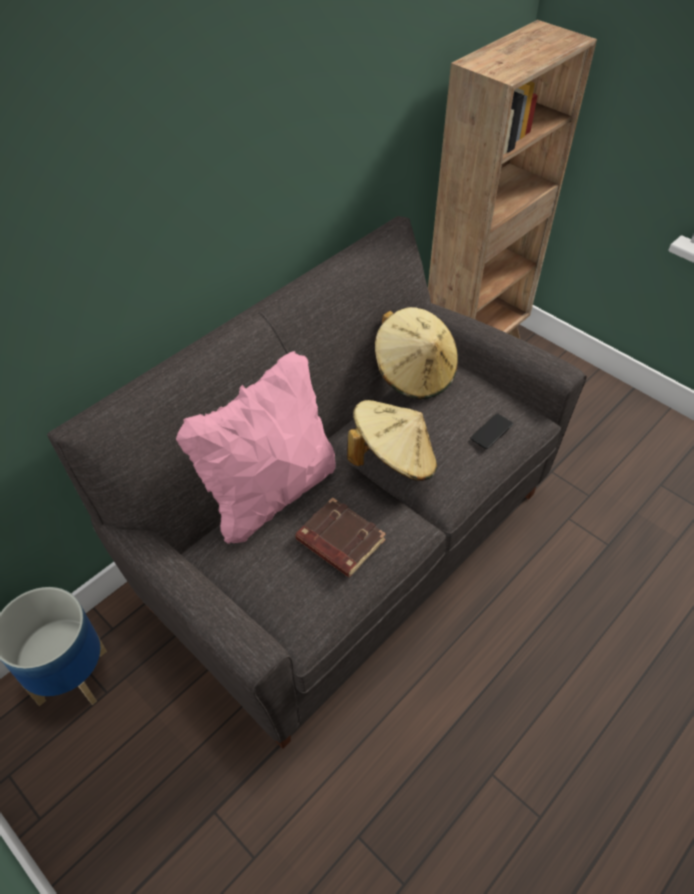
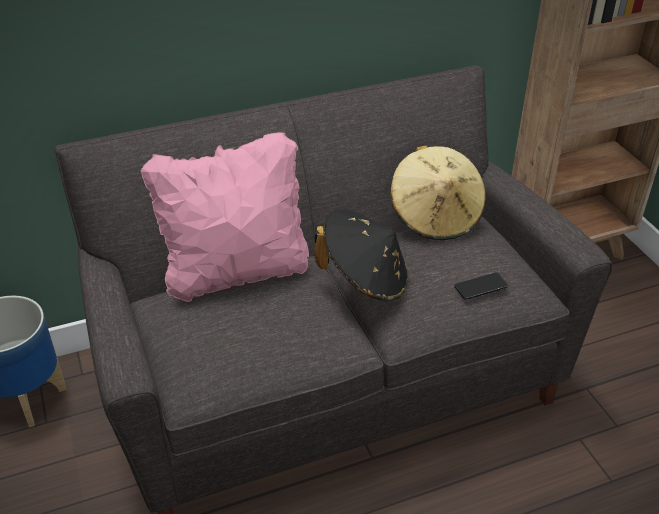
camera: 25 degrees right, 10 degrees down
(339, 541) = (268, 327): brown book -> none
(393, 460) = (365, 279): beige hat -> black hat

